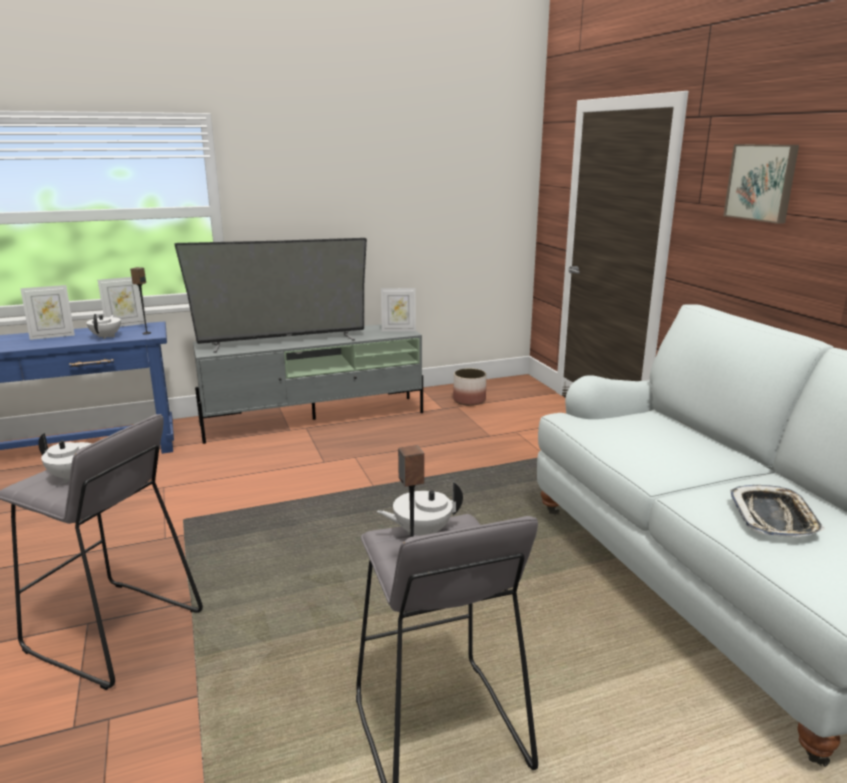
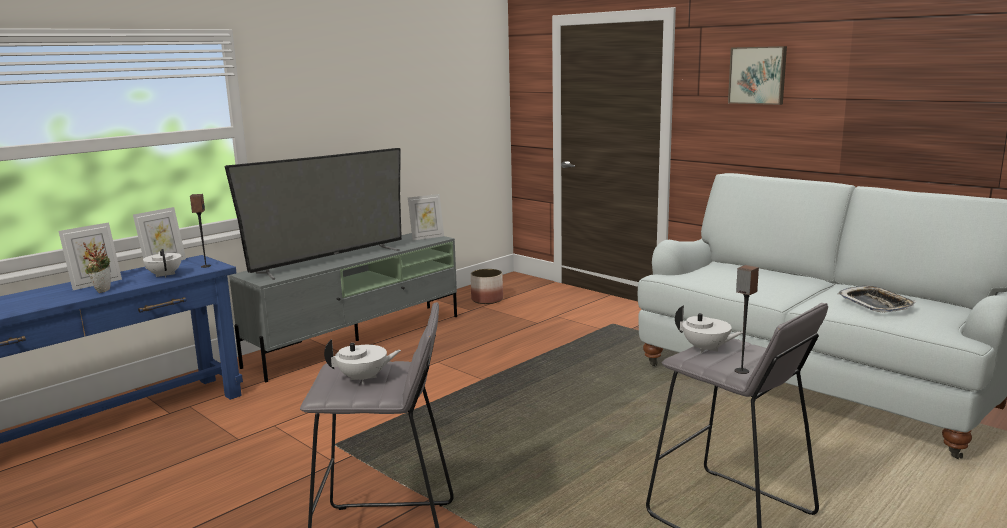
camera: 25 degrees left, 5 degrees down
(45, 343) = (102, 290): none -> potted plant
(421, 532) = (706, 349): white teapot -> white teapot turned 105 degrees counterclockwise

